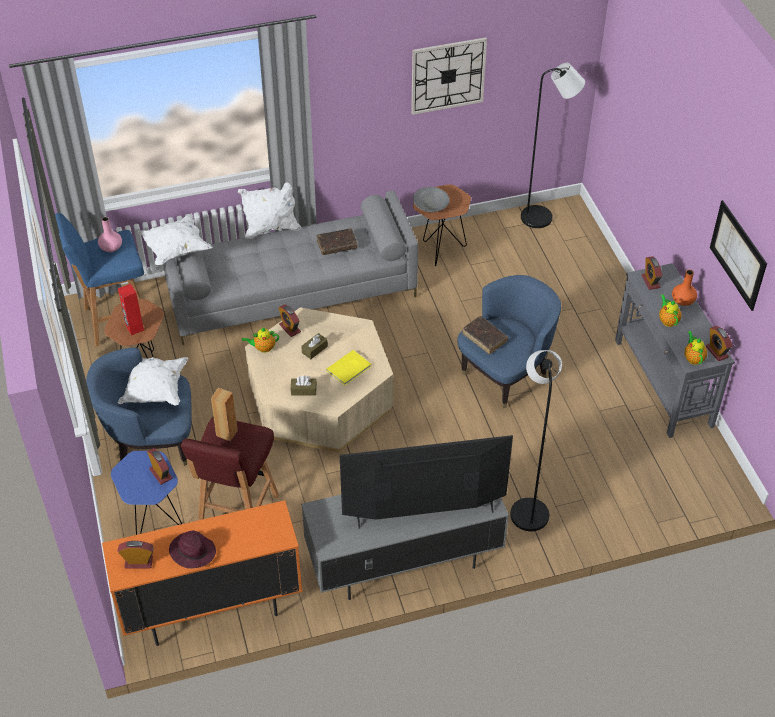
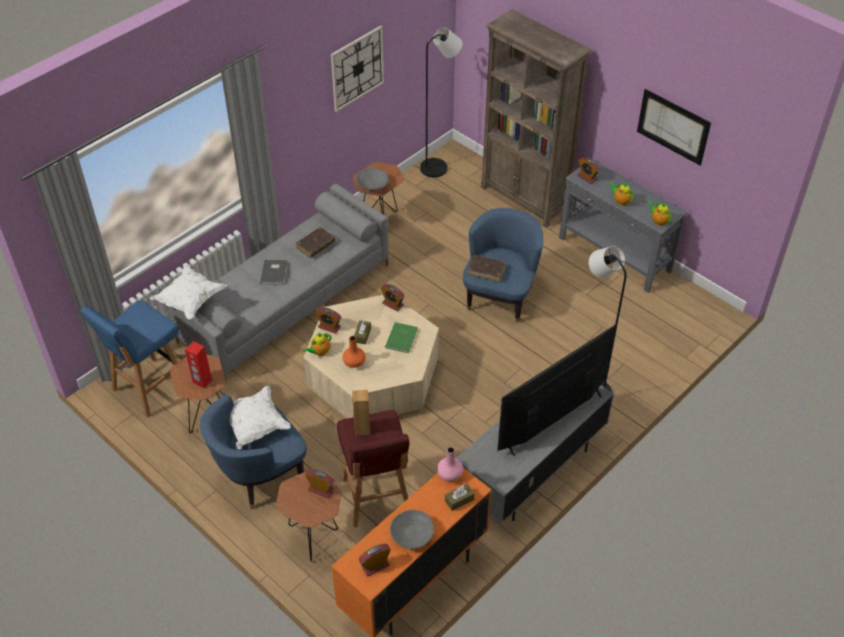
camera: 30 degrees left, 0 degrees up
(111, 247) = (138, 320): pink vase -> pink vase (449, 474)
(154, 524) = (314, 539): blue side table -> brown side table
(192, 551) = (412, 535): purple hat -> grey bowl
(271, 229) = (250, 253): white pillow -> none
(279, 256) = (275, 272): none -> grey book
(303, 390) = (379, 371): brown tissue box -> brown tissue box (459, 500)
(350, 369) = (402, 338): yellow book -> green book
(608, 286) = (524, 199): none -> brown bookcase
(683, 300) = (619, 182): orange vase -> orange vase (354, 362)
(716, 352) = (670, 210): alarm clock -> alarm clock (393, 304)

